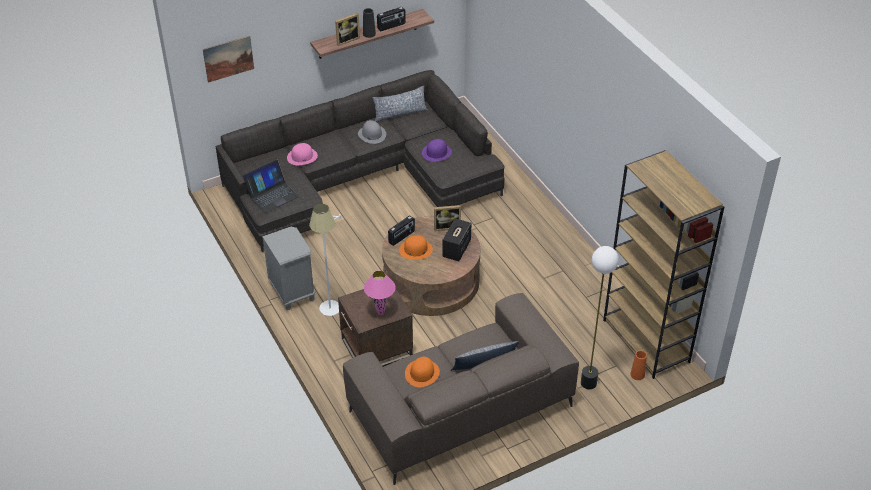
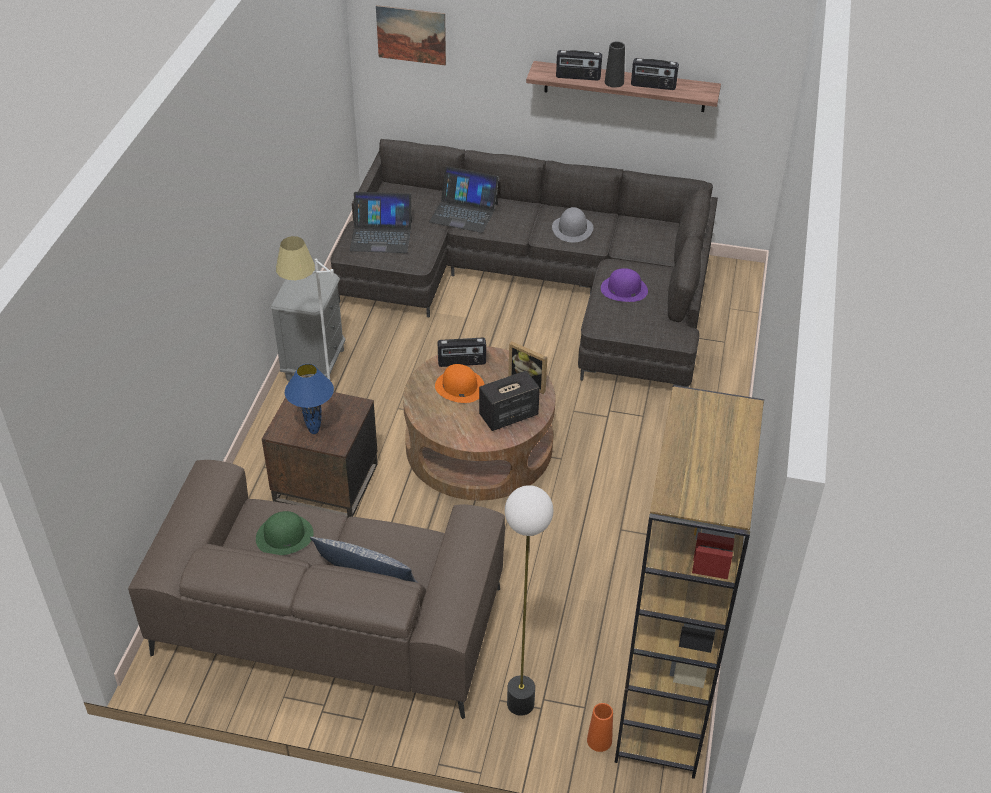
camera: 40 degrees right, 0 degrees up
(302, 156) = (464, 212): pink hat -> laptop
(346, 40) = (578, 77): picture frame -> radio
(380, 313) = (313, 431): pink table lamp -> blue table lamp
(400, 113) = (634, 222): pillow -> none
(422, 373) = (284, 535): orange hat -> green hat

